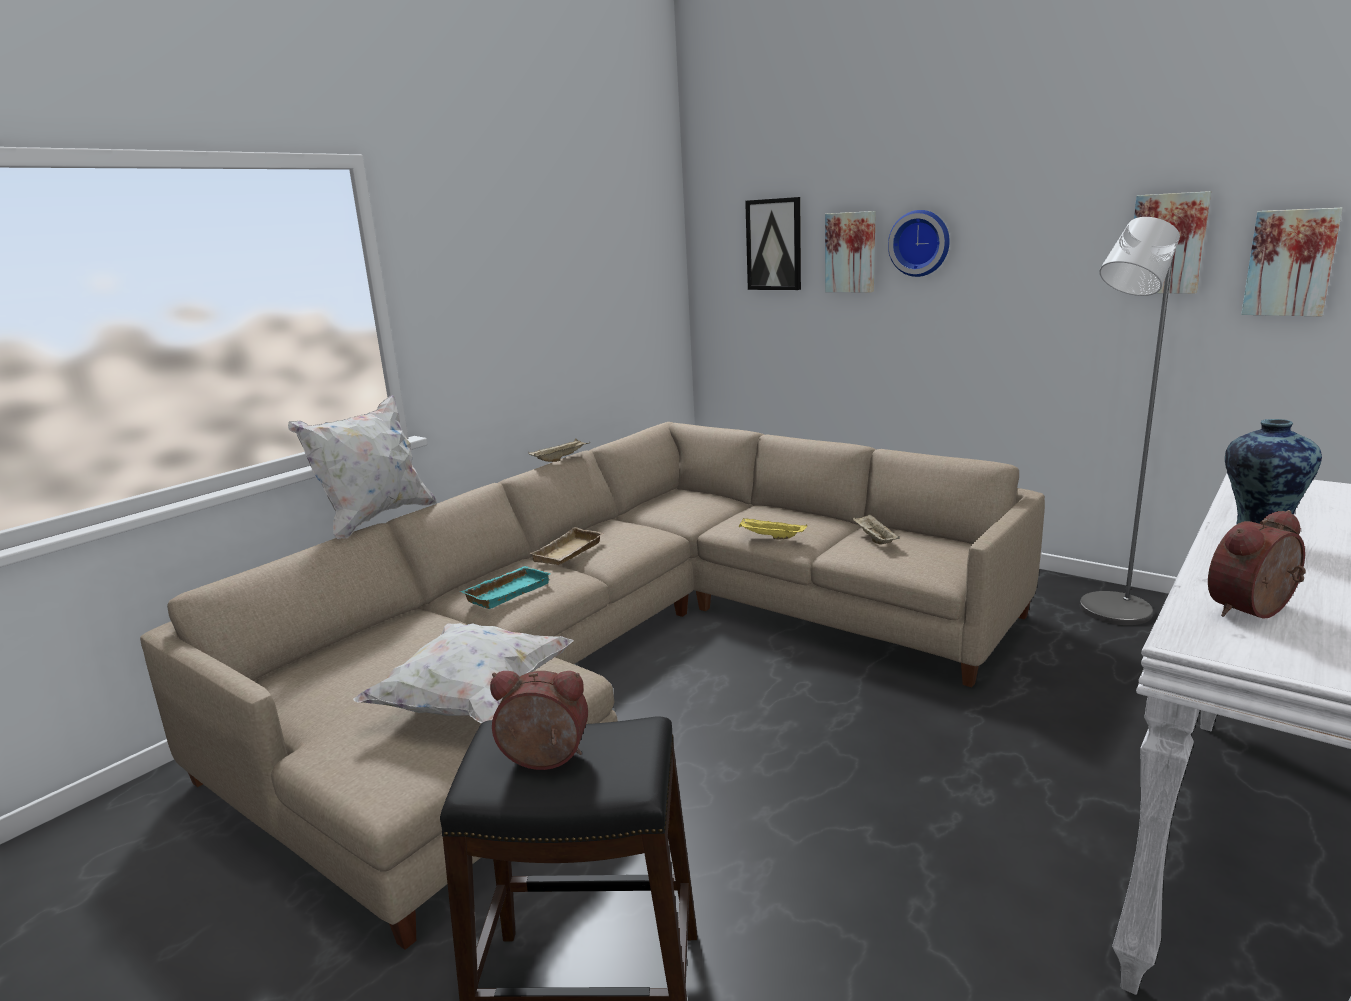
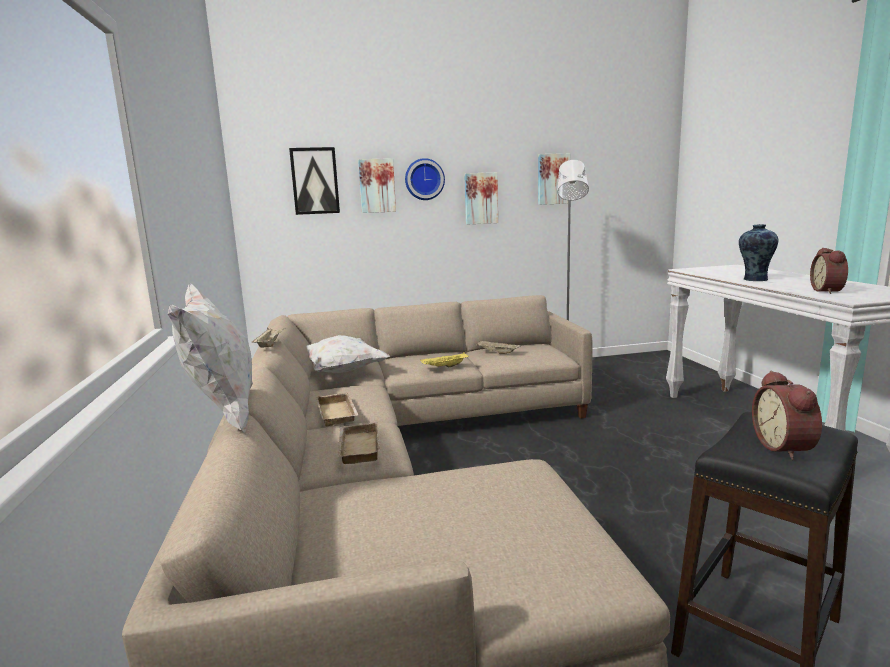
camera: 50 degrees left, 5 degrees down
(473, 701) = (518, 505): white pillow -> white pillow (342, 371)
(507, 591) = (357, 447): turquoise tray -> beige tray
(544, 761) = (785, 448): alarm clock -> alarm clock turned 45 degrees counterclockwise
(1290, 262) = (601, 187): picture -> picture (480, 198)

